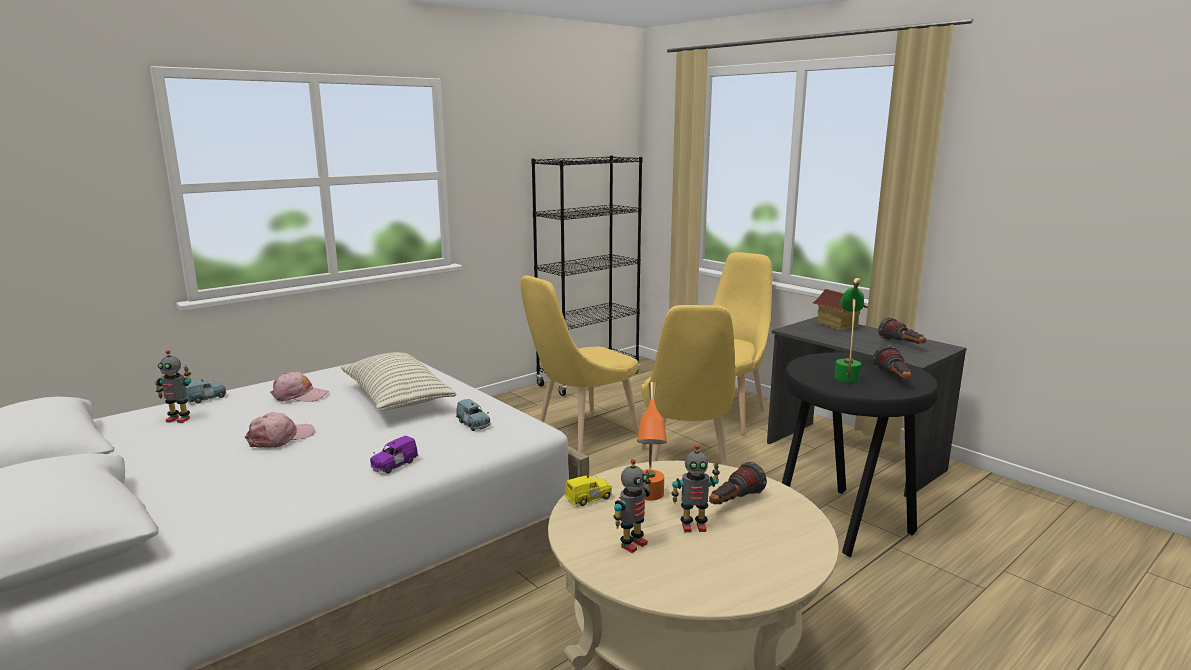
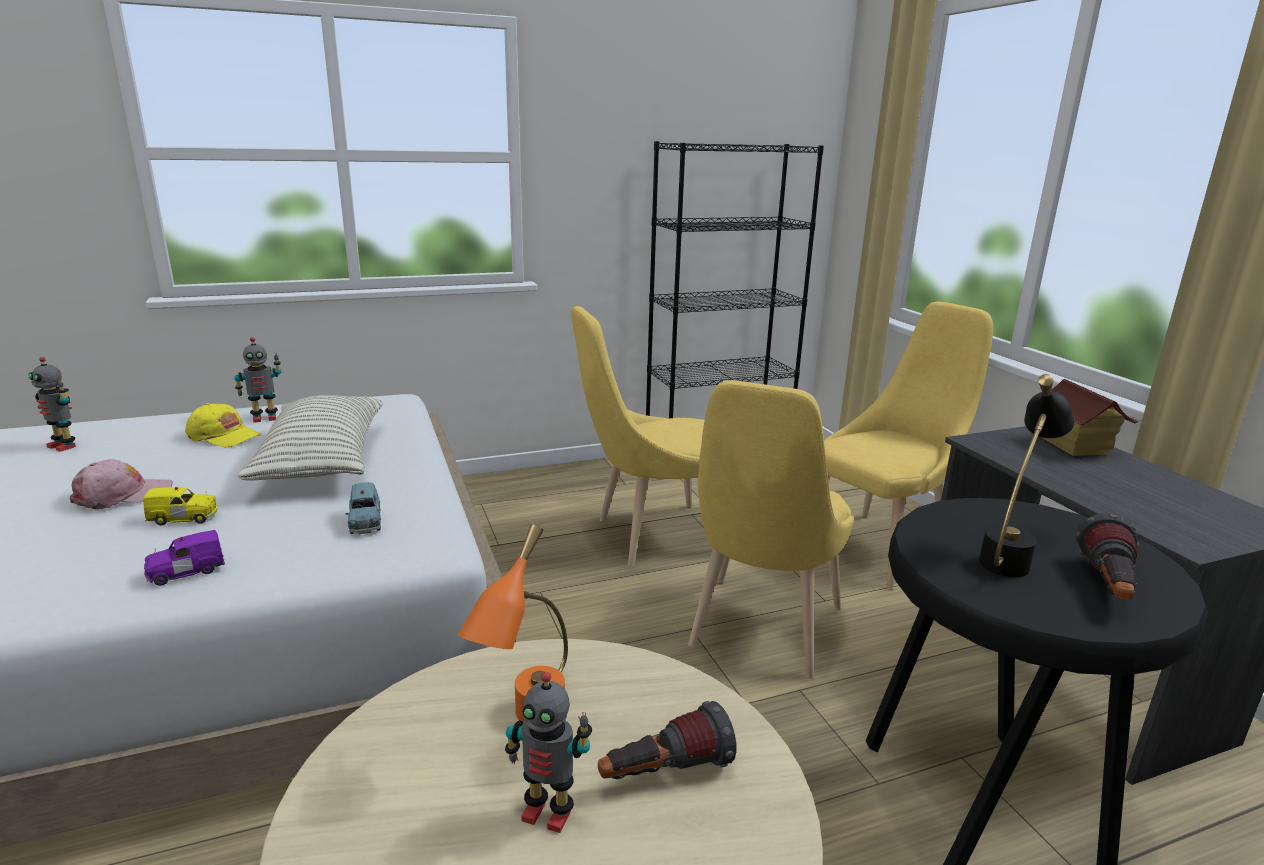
camera: 20 degrees right, 5 degrees up
(206, 398) = (128, 422): blue toy car -> none
(299, 395) = (224, 436): pink cap -> yellow cap
(589, 498) = (438, 694): yellow toy car -> yellow toy car (184, 518)
(632, 544) = (411, 822): toy robot -> toy robot (265, 418)
(846, 374) = (1009, 555): green table lamp -> black table lamp
(902, 345) = (1182, 505): flashlight -> none

